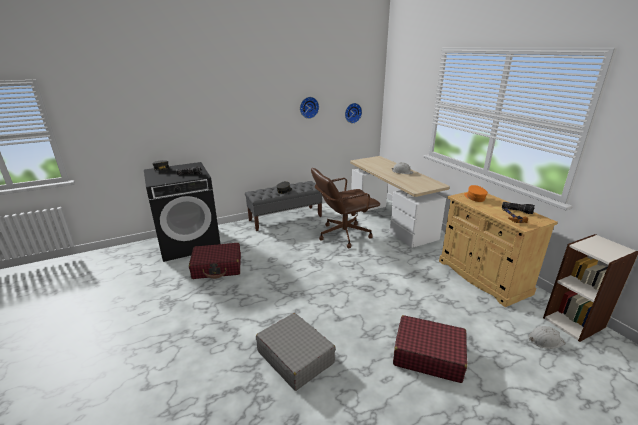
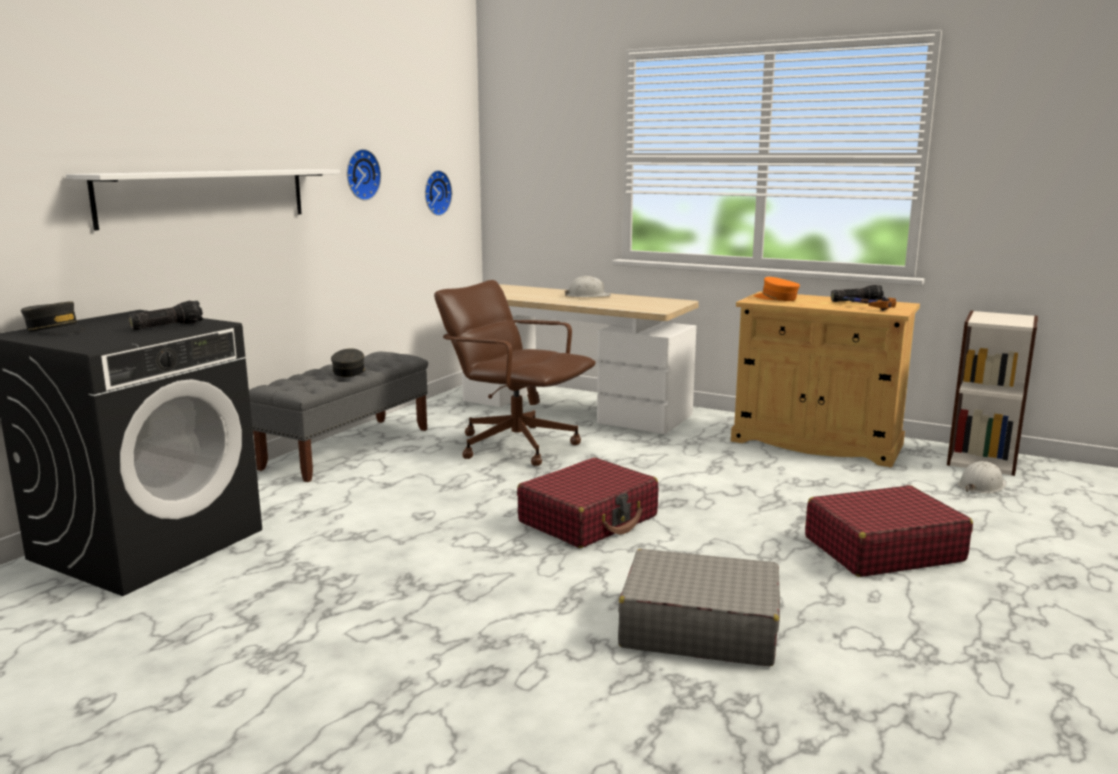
camera: 35 degrees left, 10 degrees down
(217, 267) = (307, 562): red suitcase -> red suitcase (589, 519)
(230, 120) = (207, 196): none -> white shelf
(343, 234) = (516, 445): brown office chair -> brown office chair turned 90 degrees clockwise

